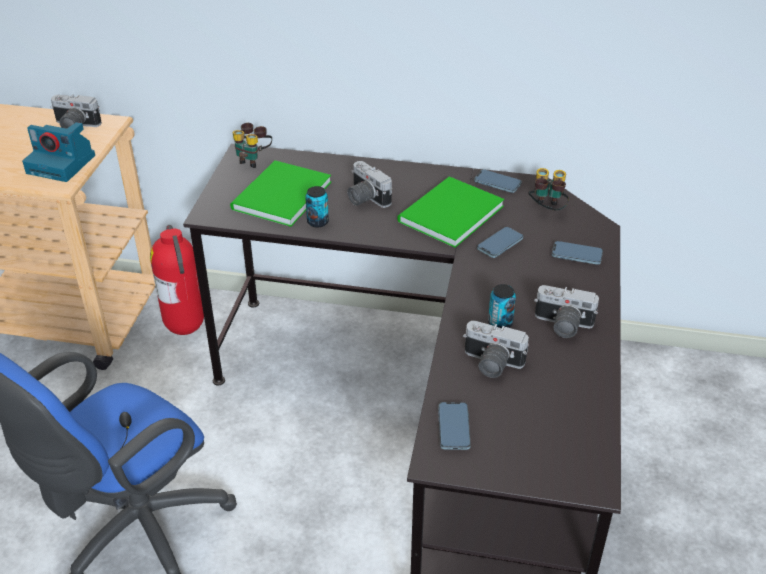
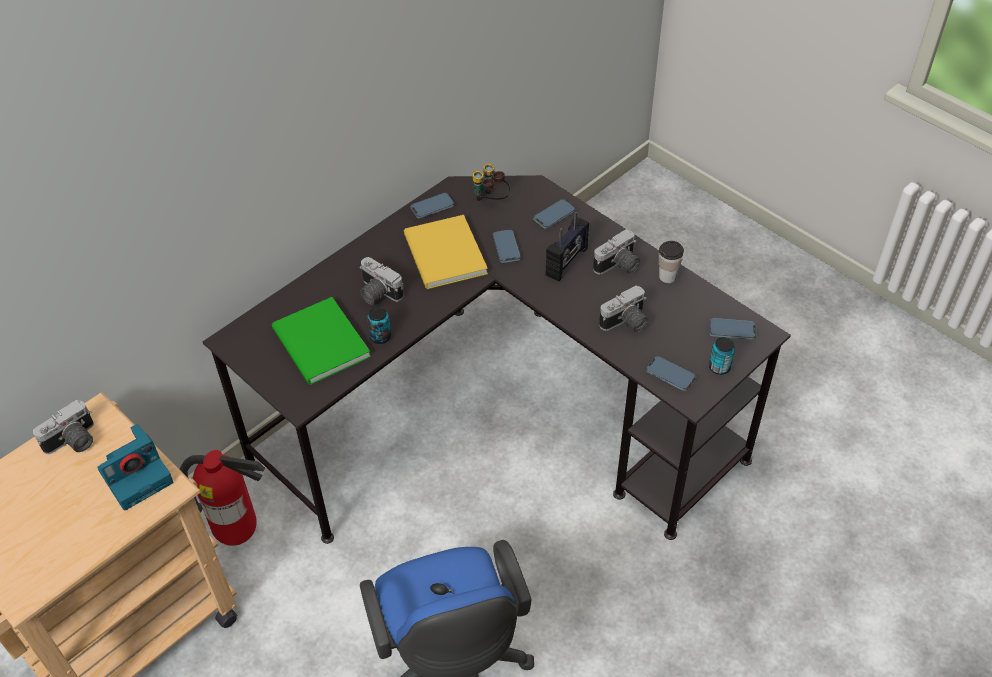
camera: 55 degrees left, 10 degrees up
(253, 160) = (247, 337): binoculars -> none
(364, 198) = (376, 293): camera -> camera turned 45 degrees clockwise
(447, 214) = (444, 256): green book -> yellow book
(500, 323) = (590, 296): can -> can (719, 367)
(526, 289) = (567, 262): none -> radio
(570, 453) = (732, 330): none -> phone
(589, 367) = (667, 276): none -> cup

